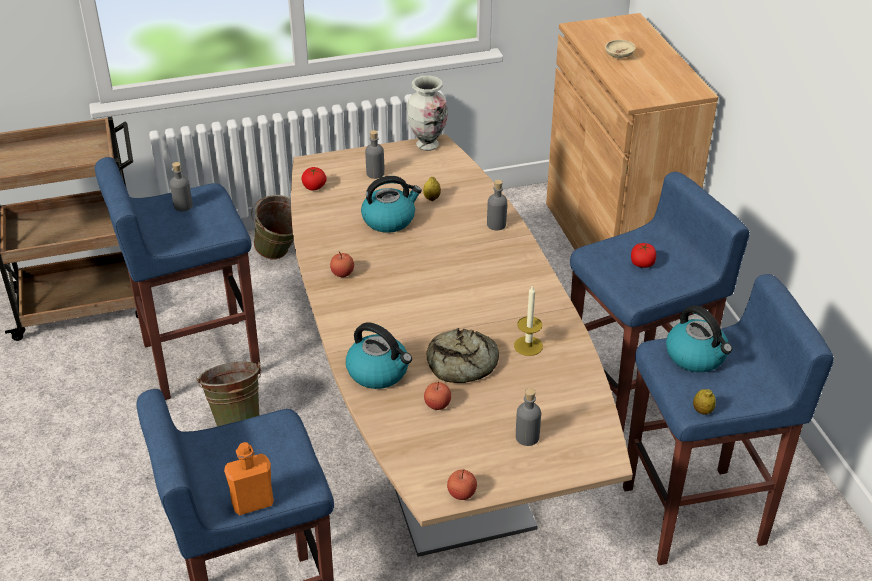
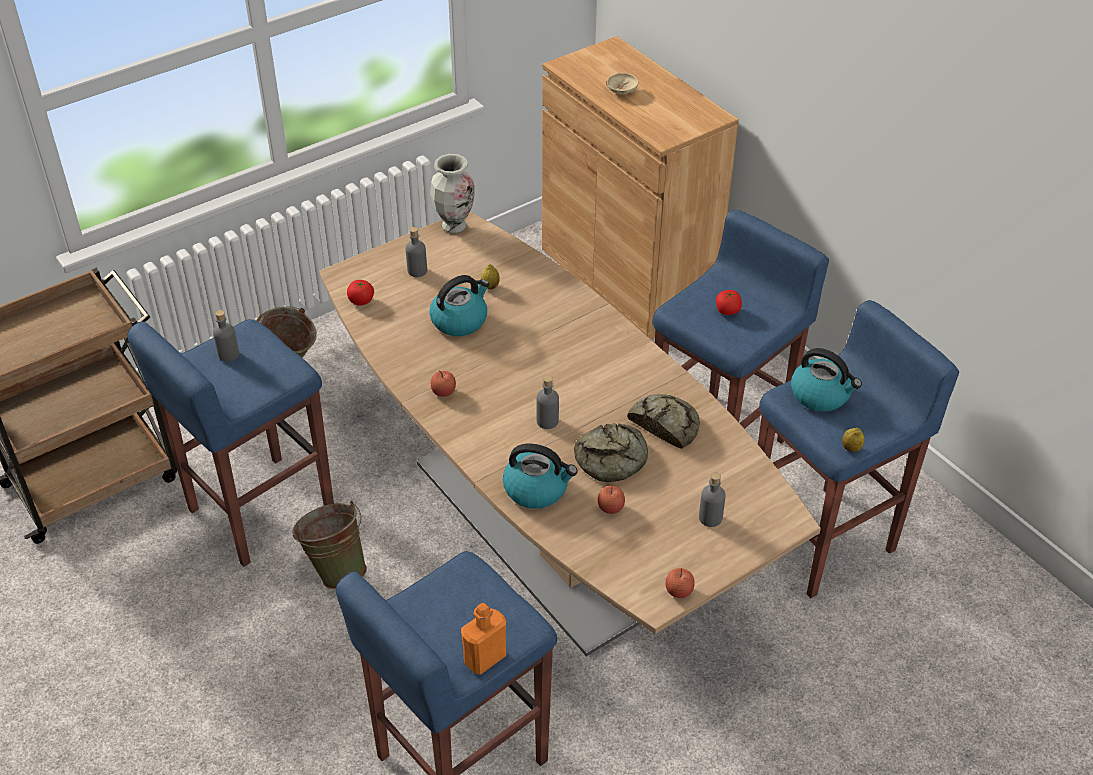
camera: 20 degrees left, 5 degrees up
(496, 224) = (569, 301): grey bottle -> grey bottle (547, 421)
(528, 346) = (665, 424): candle -> bread

